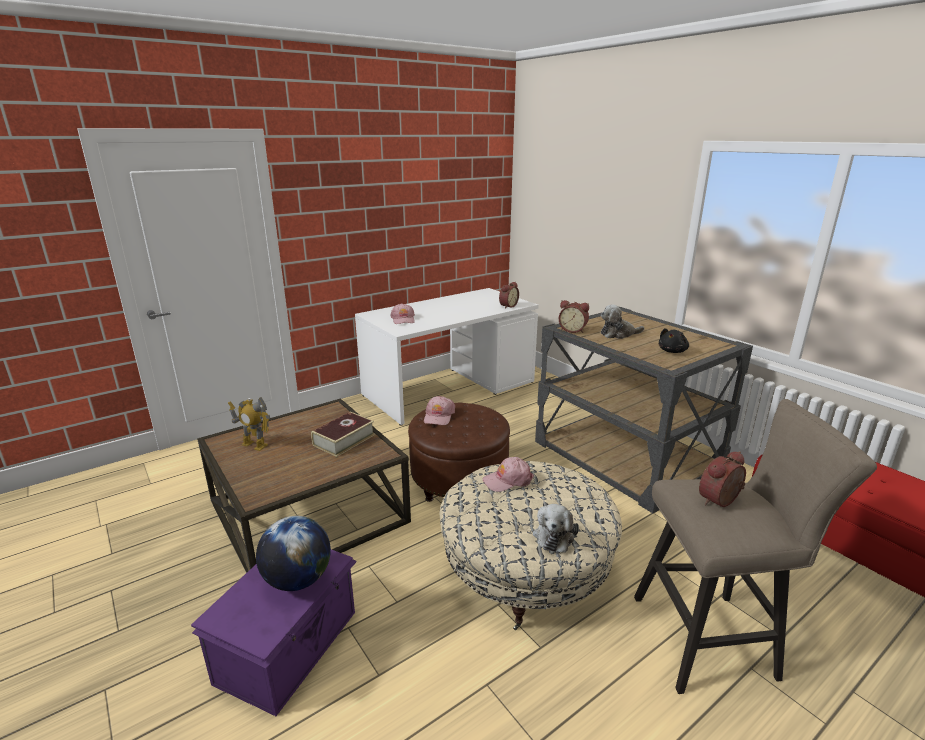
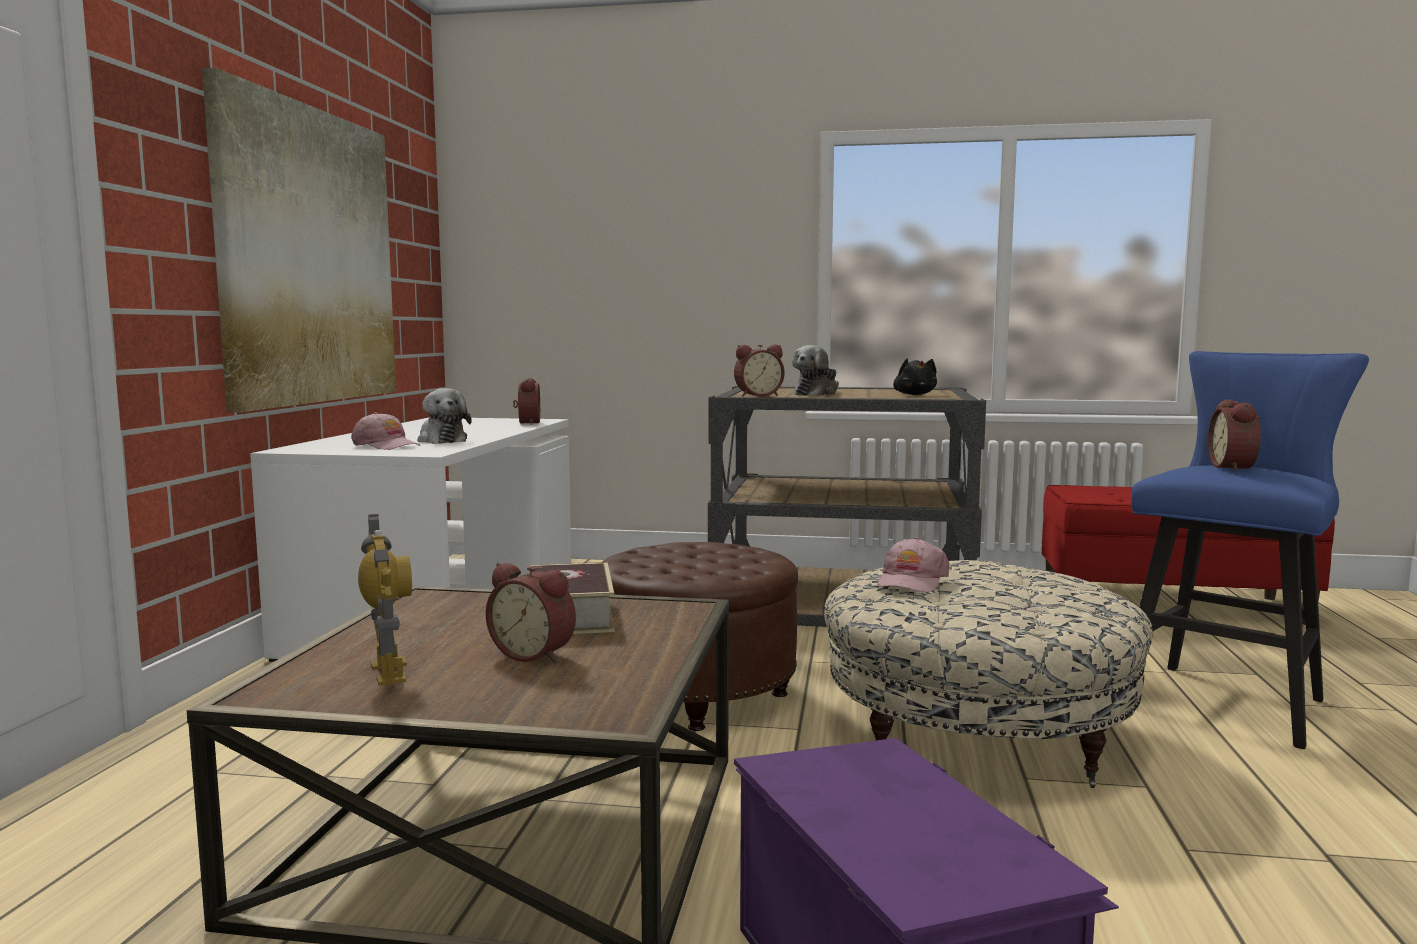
camera: 45 degrees left, 15 degrees down
(254, 445) = (389, 672): toy robot -> toy robot turned 90 degrees counterclockwise
(297, 456) = (535, 654): none -> alarm clock
(298, 580) = (902, 790): globe -> none
(400, 221) = (308, 256): none -> picture
(439, 416) = (650, 561): pink cap -> none
(554, 535) = (1080, 599): plush toy -> plush toy (441, 440)
(713, 638) = (1228, 699): beige stool -> blue stool

